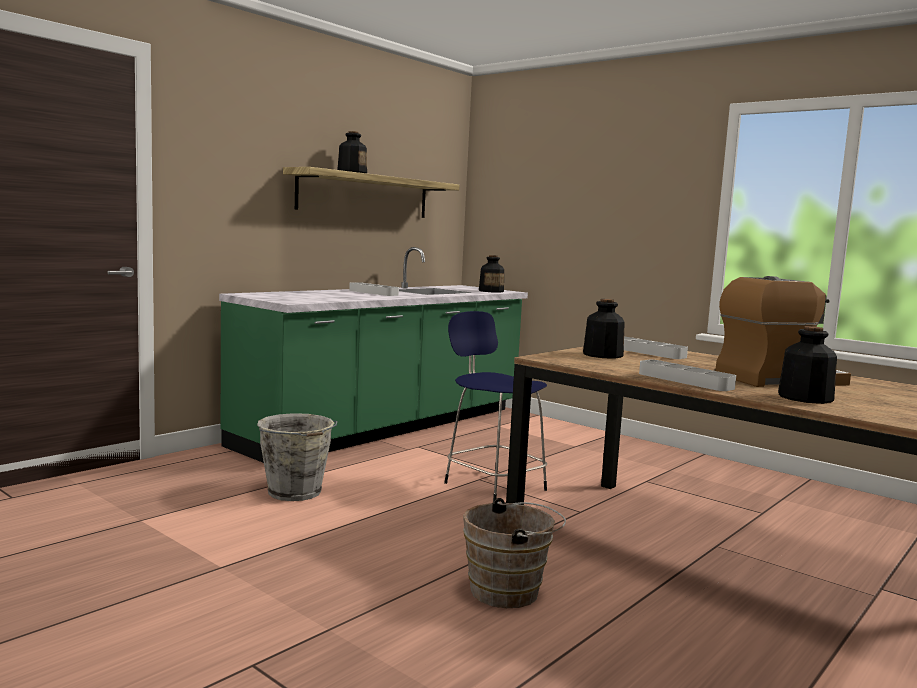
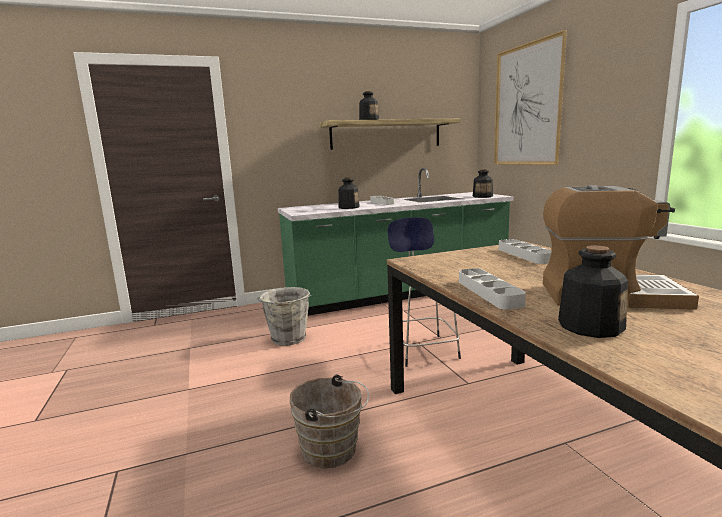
camera: 30 degrees right, 5 degrees up
(547, 179) = (527, 105): none -> picture
(602, 355) = (470, 258): bottle -> bottle (348, 207)

